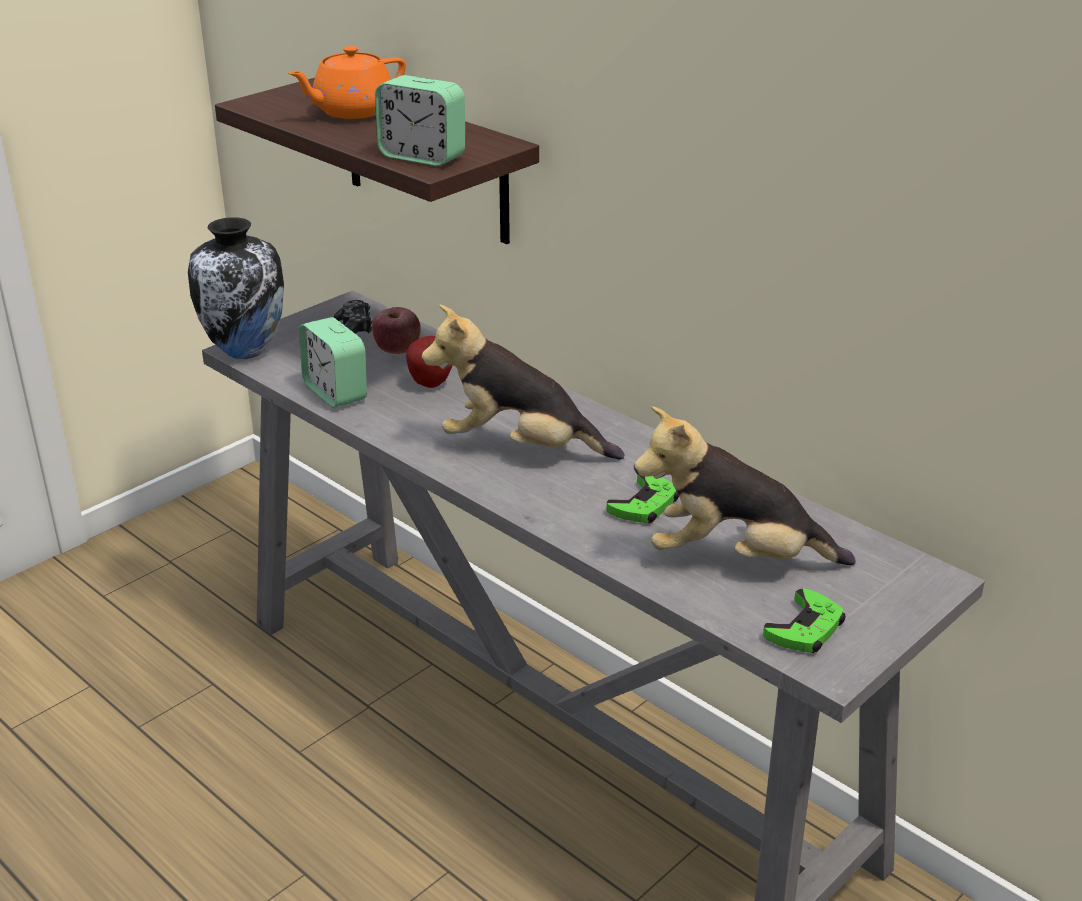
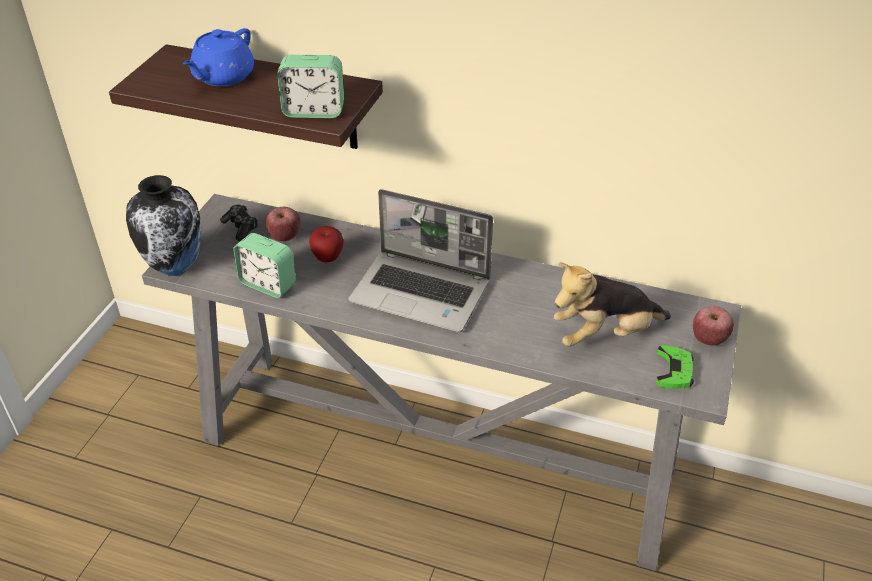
camera: 25 degrees left, 10 degrees up
(352, 111) = (223, 77): orange teapot -> blue teapot
(520, 447) = (422, 292): plush toy -> laptop
(644, 505) = (527, 312): green game controller -> none
(894, 606) = (709, 339): none -> apple

